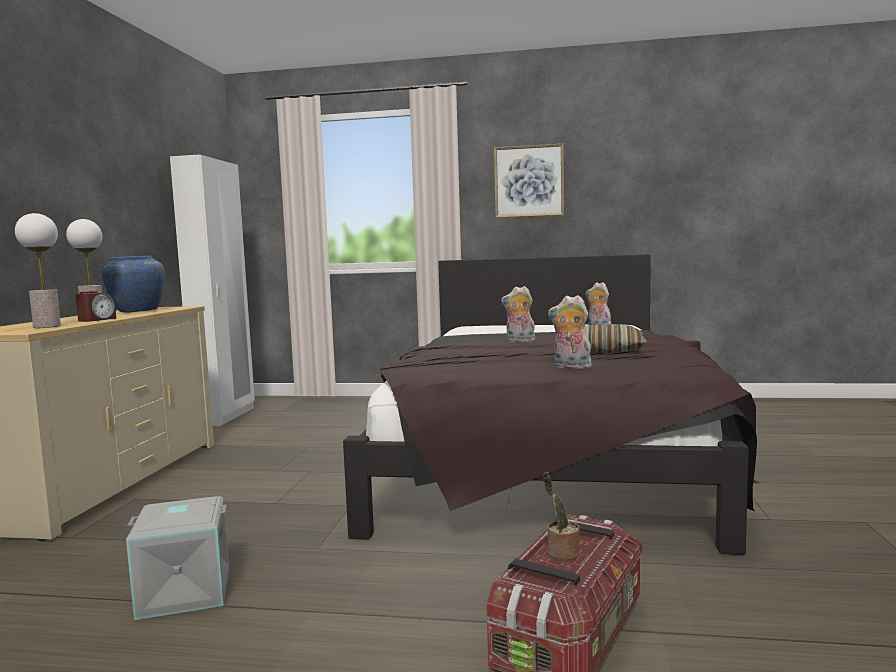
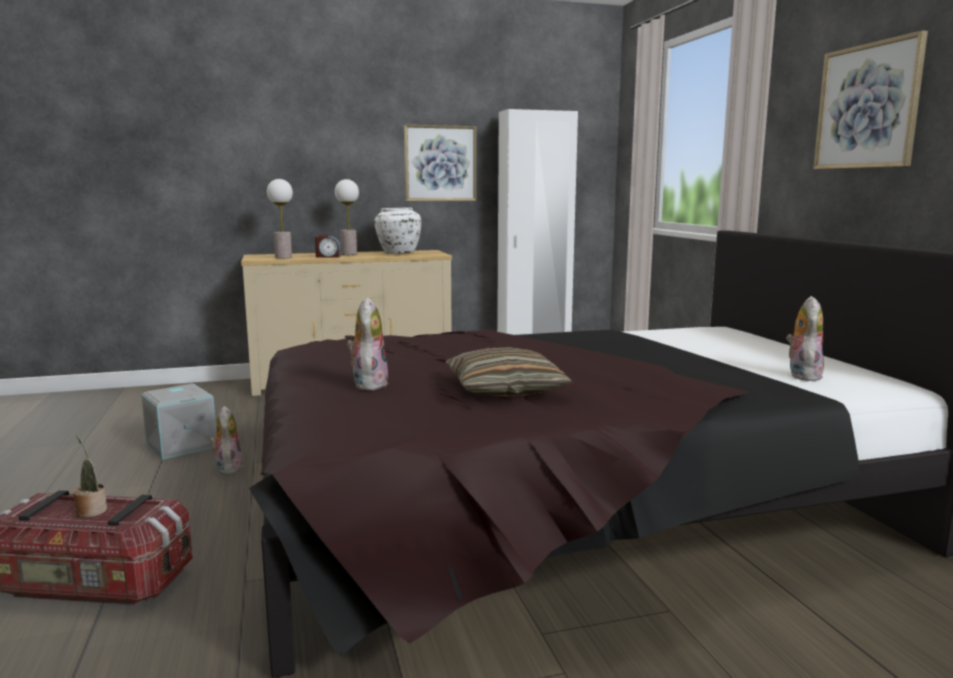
camera: 65 degrees right, 5 degrees up
(127, 207) = (440, 163): none -> picture
(136, 311) = (398, 253): blue vase -> white vase
(519, 341) = (557, 353): plush toy -> plush toy (227, 468)

